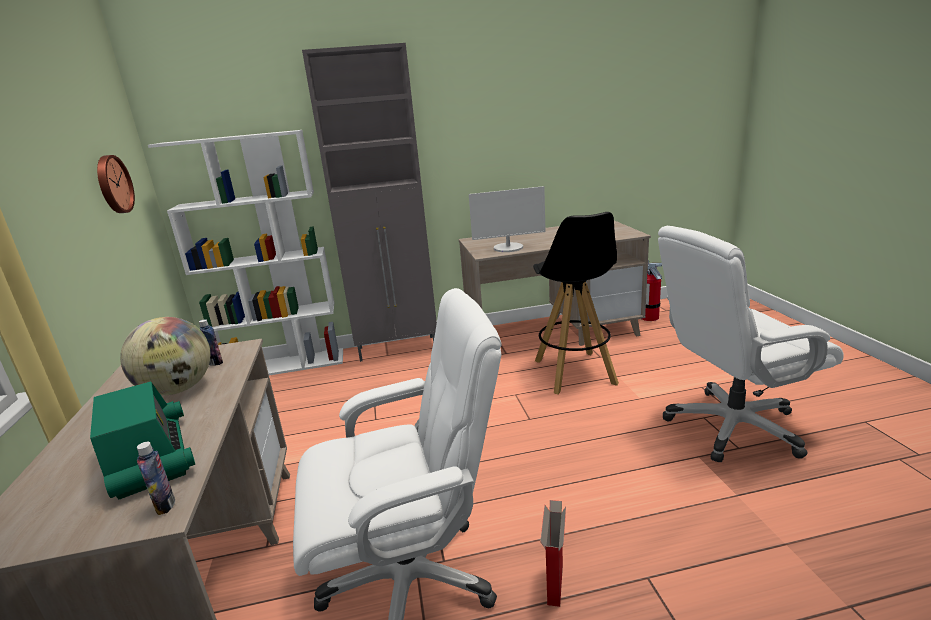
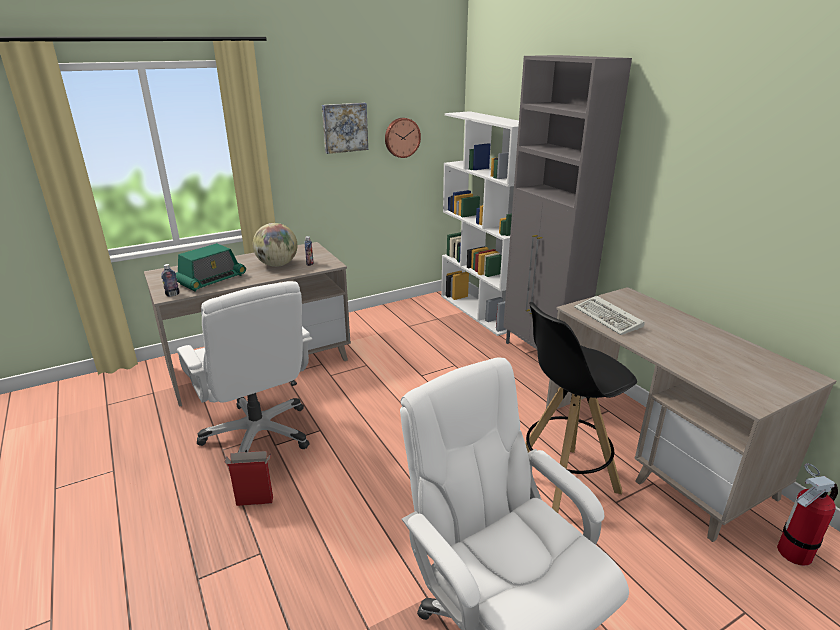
camera: 70 degrees right, 5 degrees up
(59, 173) = (344, 127): none -> picture
(508, 248) = (609, 318): monitor -> keyboard

